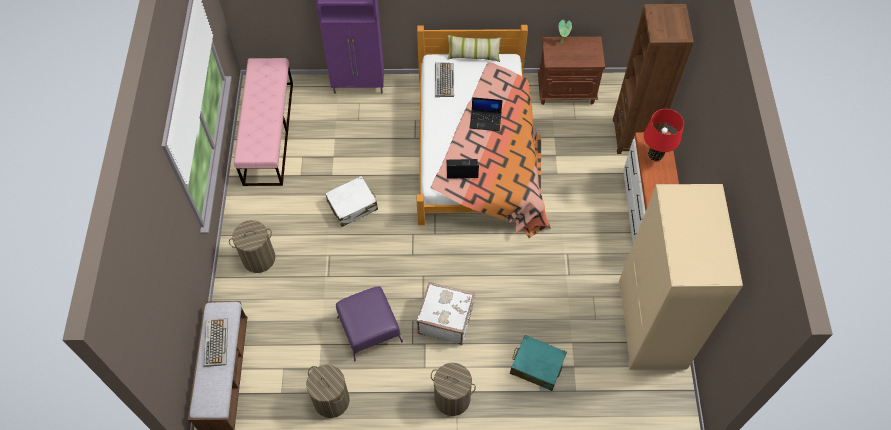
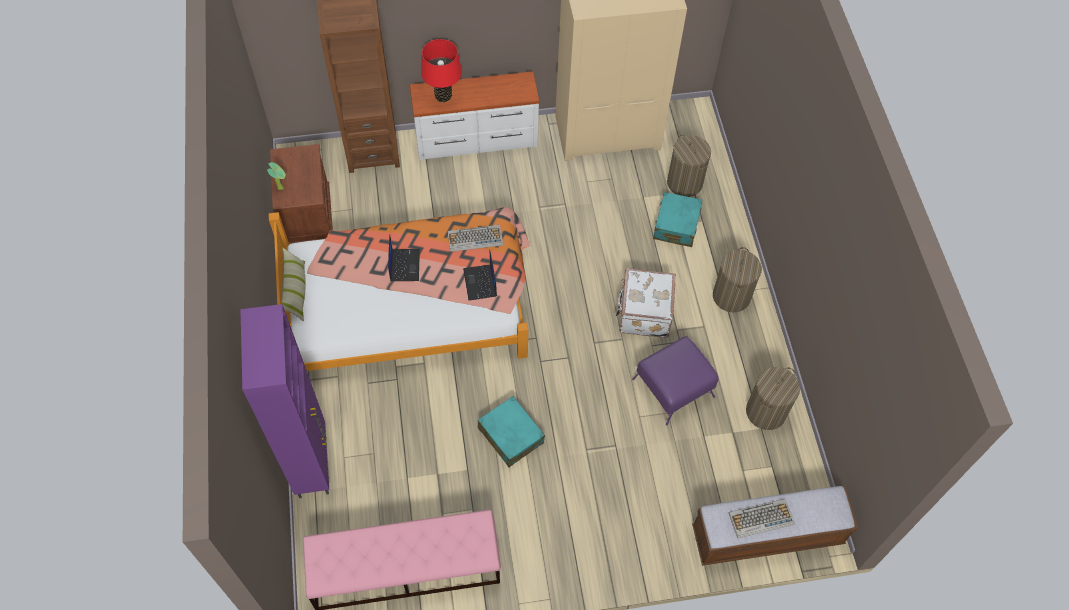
camera: 100 degrees left, 0 degrees up
(258, 258) = (607, 533): laundry basket -> laundry basket (684, 183)
(352, 205) = (510, 435): white suitcase -> turquoise suitcase
(444, 80) = (339, 320): keyboard -> keyboard (474, 239)

